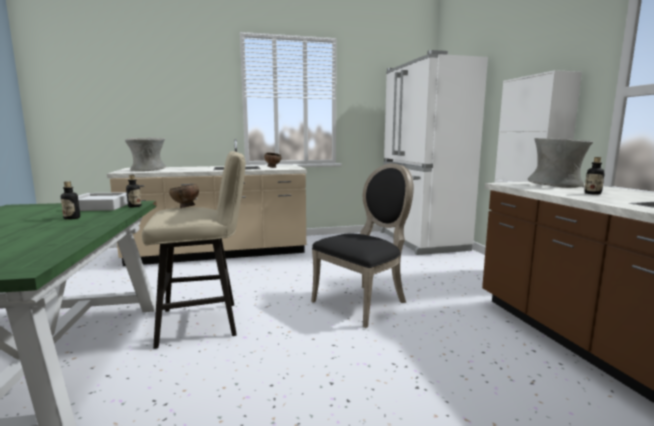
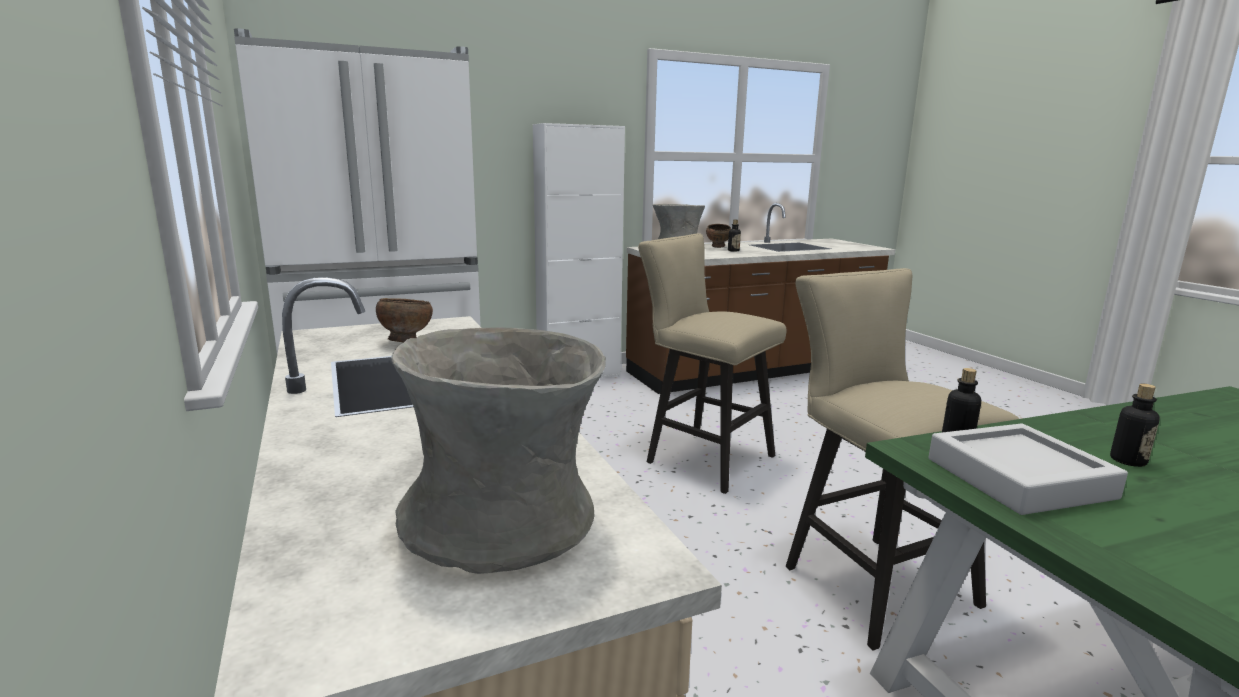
camera: 100 degrees left, 5 degrees up
(185, 208) = (905, 394): brown bowl -> brown bowl (718, 247)
(364, 302) = (702, 457): black chair -> beige stool

